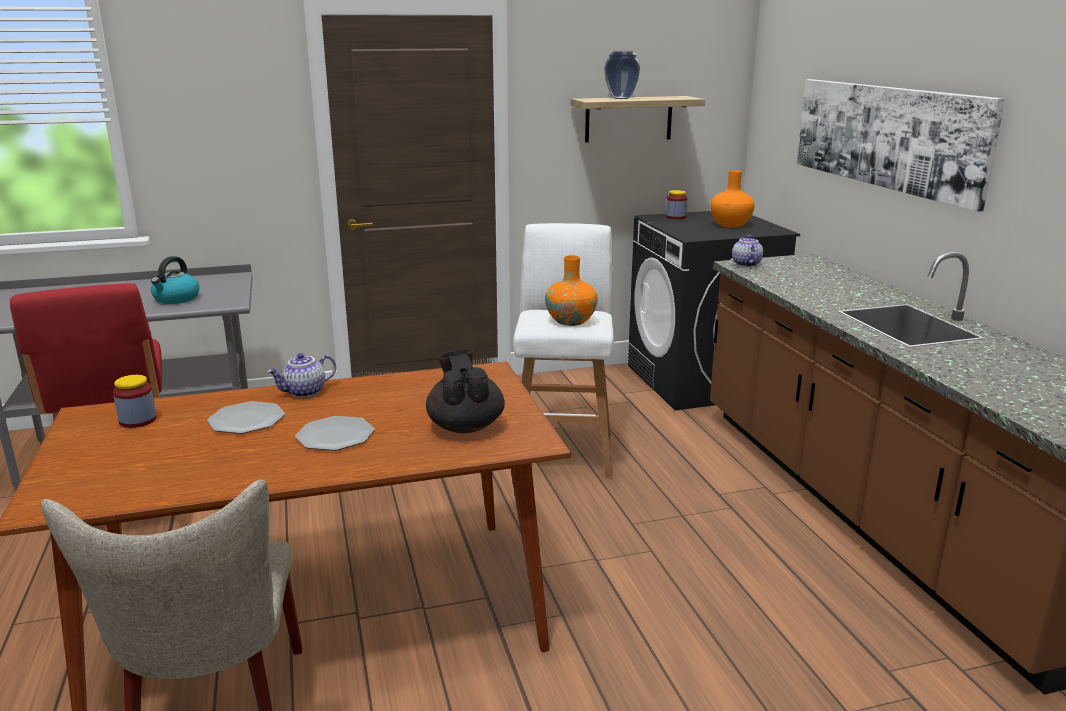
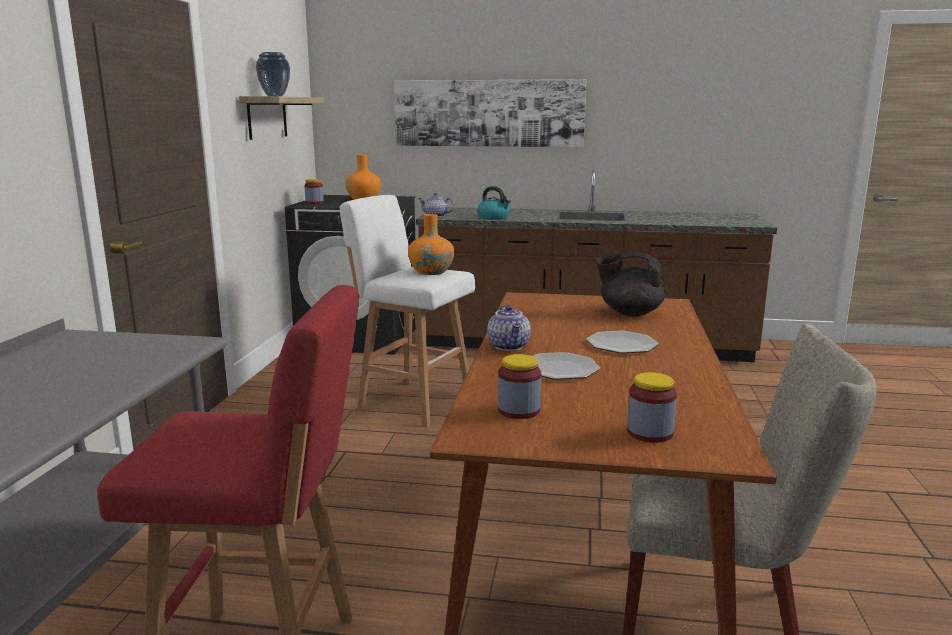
camera: 65 degrees left, 5 degrees down
(89, 472) = (650, 433): none -> jar
(176, 299) = (112, 366): kettle -> kettle (494, 218)

